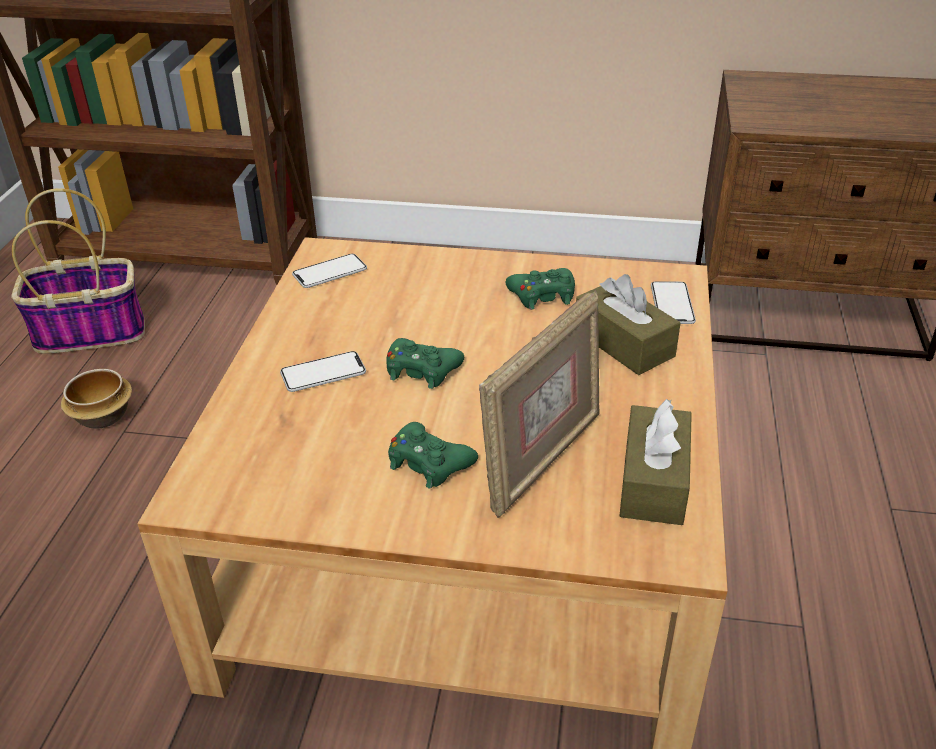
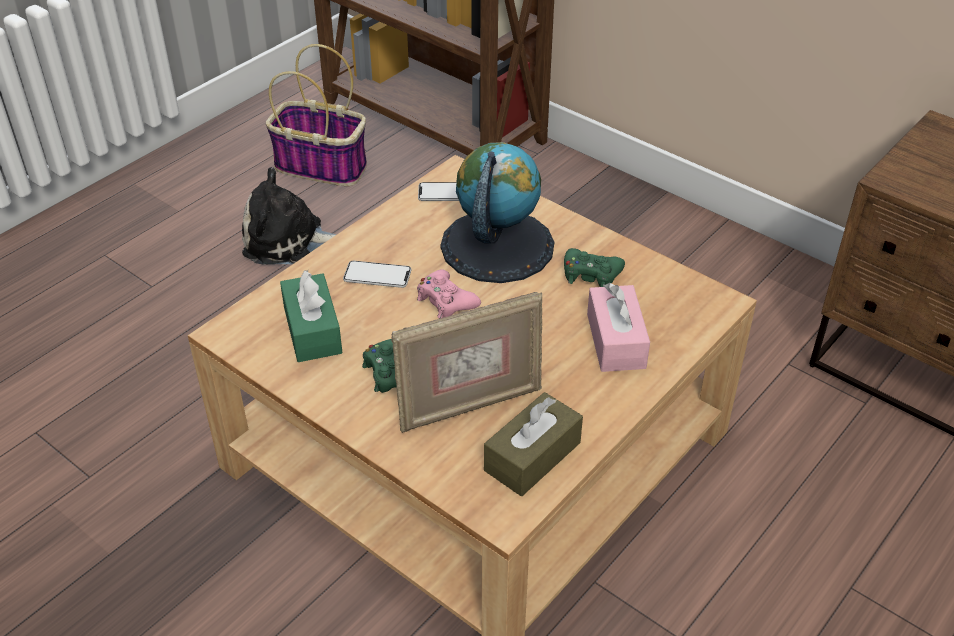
camera: 30 degrees right, 5 degrees up
(104, 417) = (288, 241): bowl -> plush toy
(296, 455) = (312, 330): none -> green tissue box
(421, 370) = (446, 301): green game controller -> pink game controller
(426, 302) = (497, 245): none -> globe
(623, 343) = (616, 341): brown tissue box -> pink tissue box
(672, 304) = (689, 323): phone -> none

